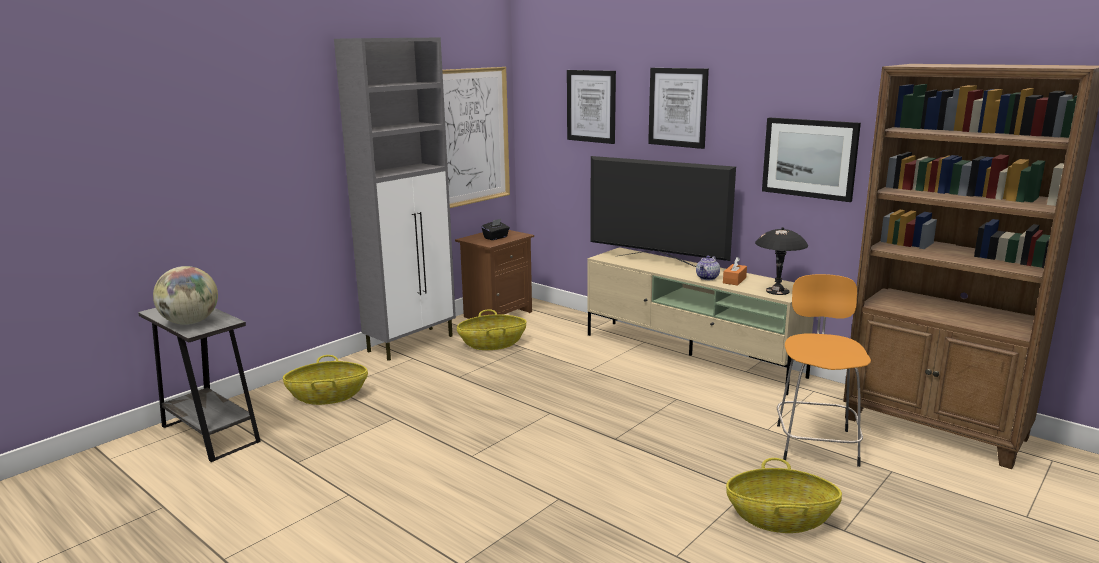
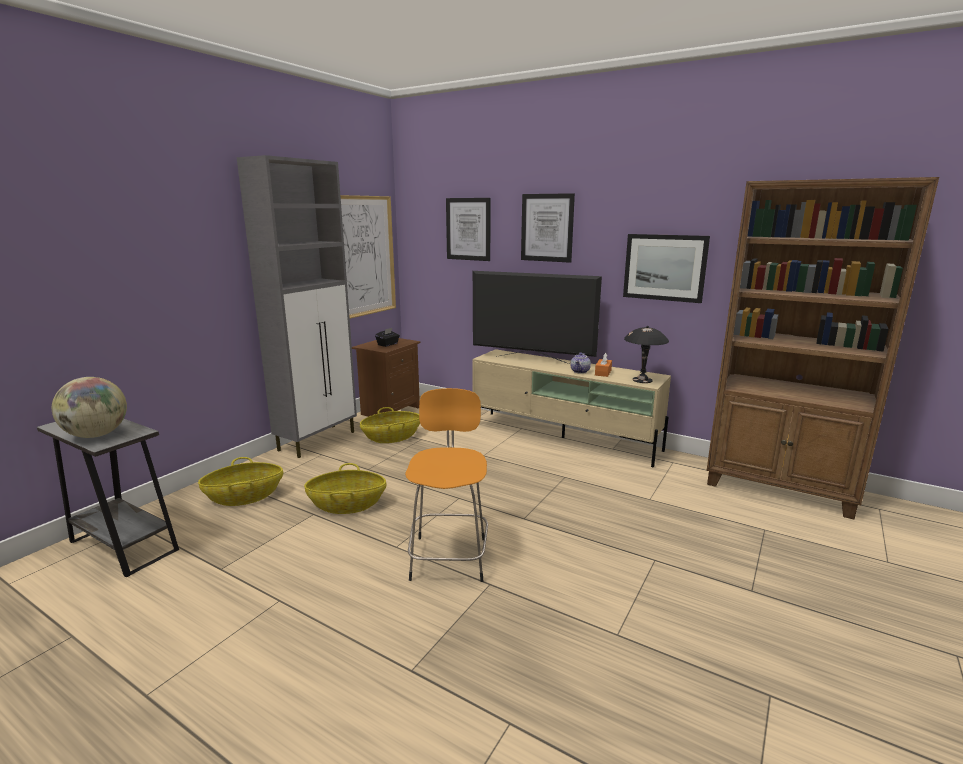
camera: 10 degrees left, 0 degrees up
(780, 518) = (694, 584): basket -> basket (347, 505)
(816, 443) = (693, 508): orange stool -> orange stool (449, 556)

